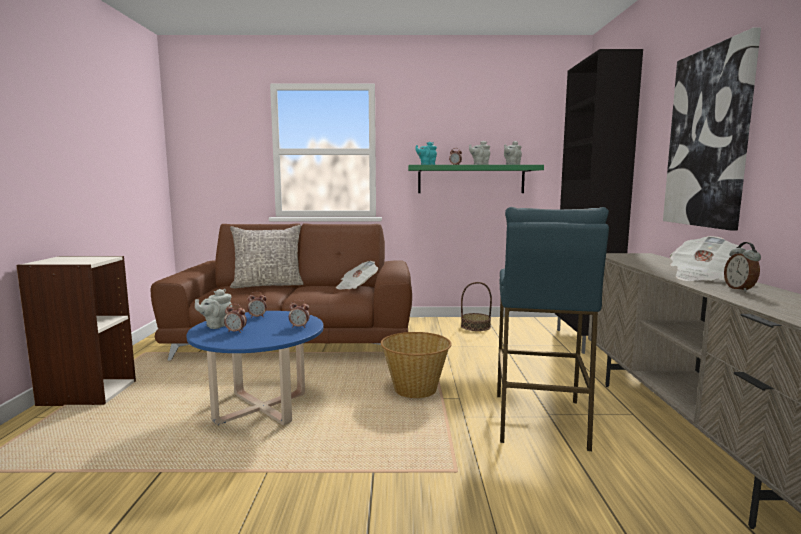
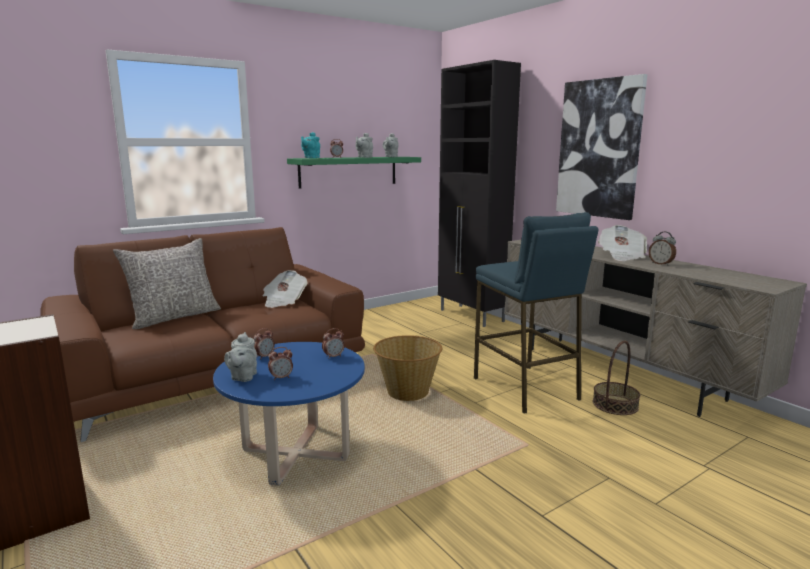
camera: 35 degrees left, 5 degrees up
(475, 326) = (373, 320): basket -> basket (615, 404)

